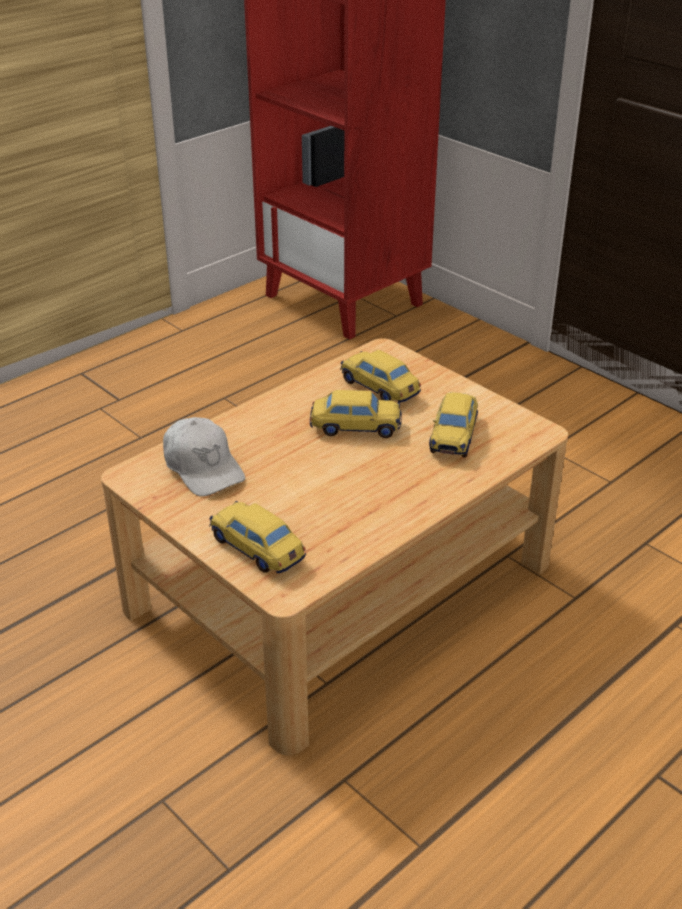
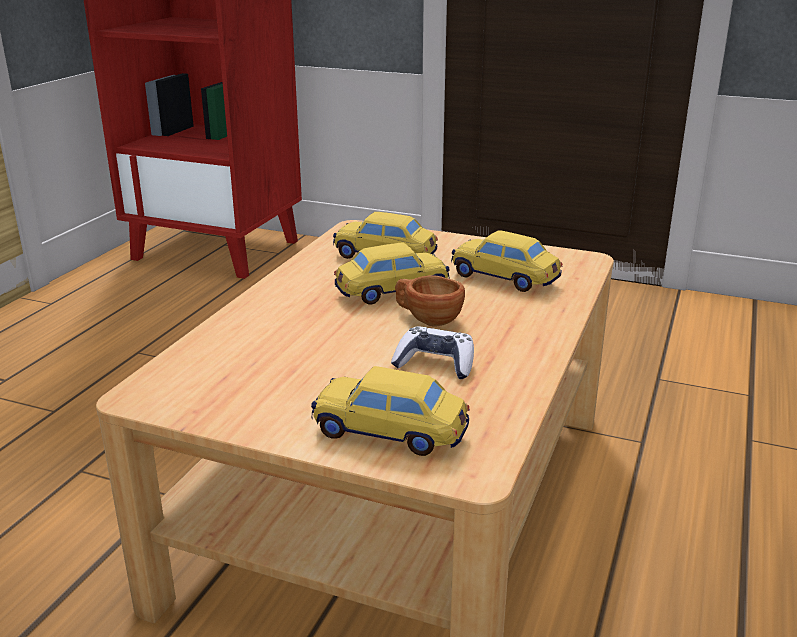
camera: 25 degrees left, 10 degrees down
(203, 467) = (239, 365): white cap -> none
(331, 503) = (435, 364): none -> game controller
(359, 461) = (427, 319): none -> brown cup
(453, 436) = (504, 278): toy car -> toy car turned 135 degrees clockwise

